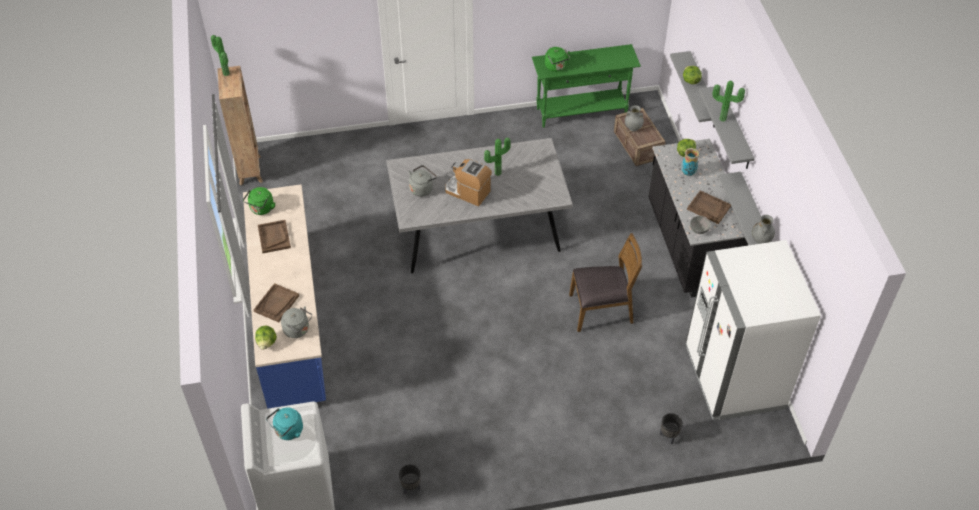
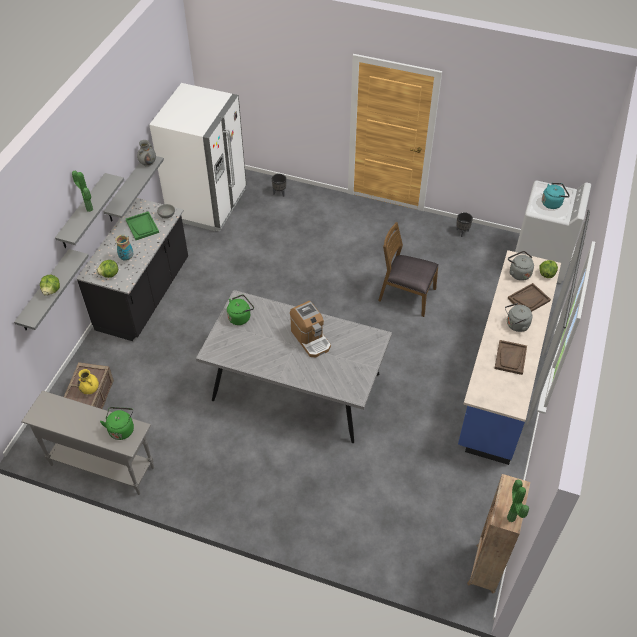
camera: 150 degrees left, 0 degrees up
(261, 209) = (513, 391): green kettle -> green kettle (240, 317)
(422, 188) = (348, 360): grey kettle -> grey kettle (516, 325)
(497, 172) = (272, 345): potted plant -> none
(582, 112) = (102, 465): green console table -> grey console table
(601, 309) = (253, 280): brown chair -> brown chair (406, 295)
(633, 128) = (90, 390): grey vase -> yellow vase
(708, 208) = (142, 226): brown tray -> green tray

